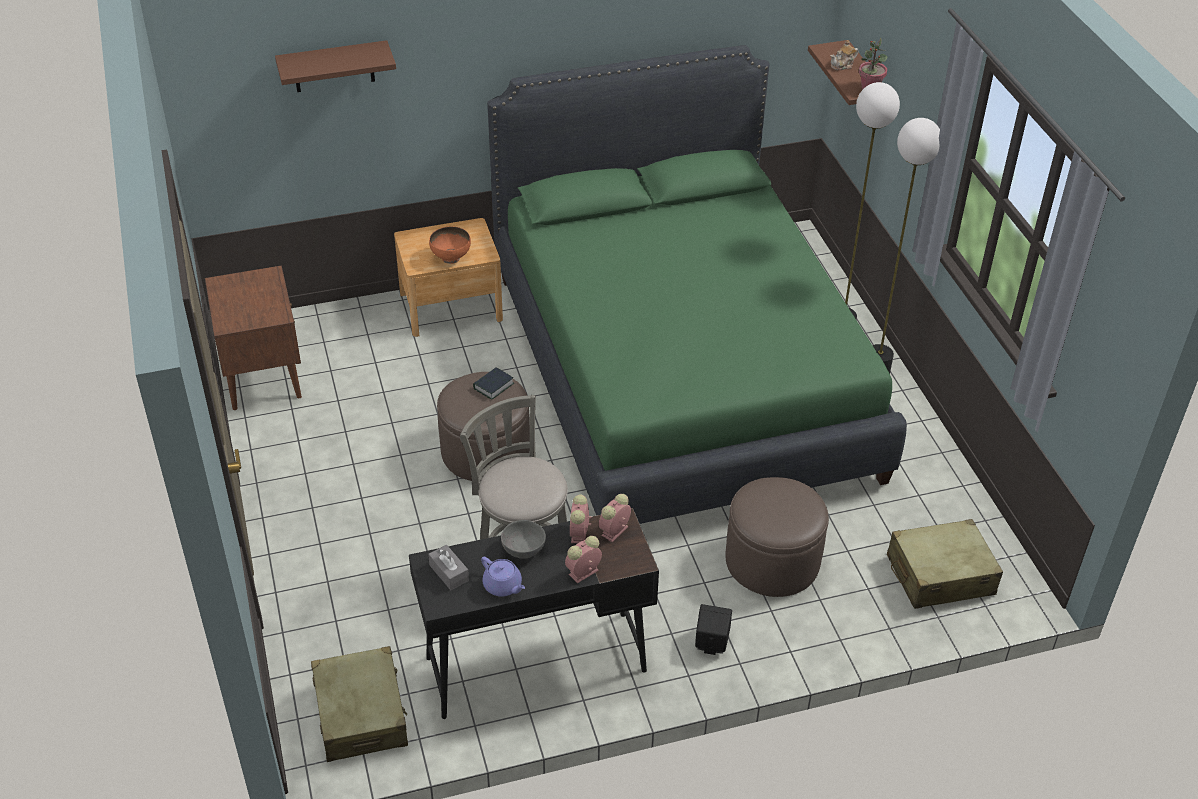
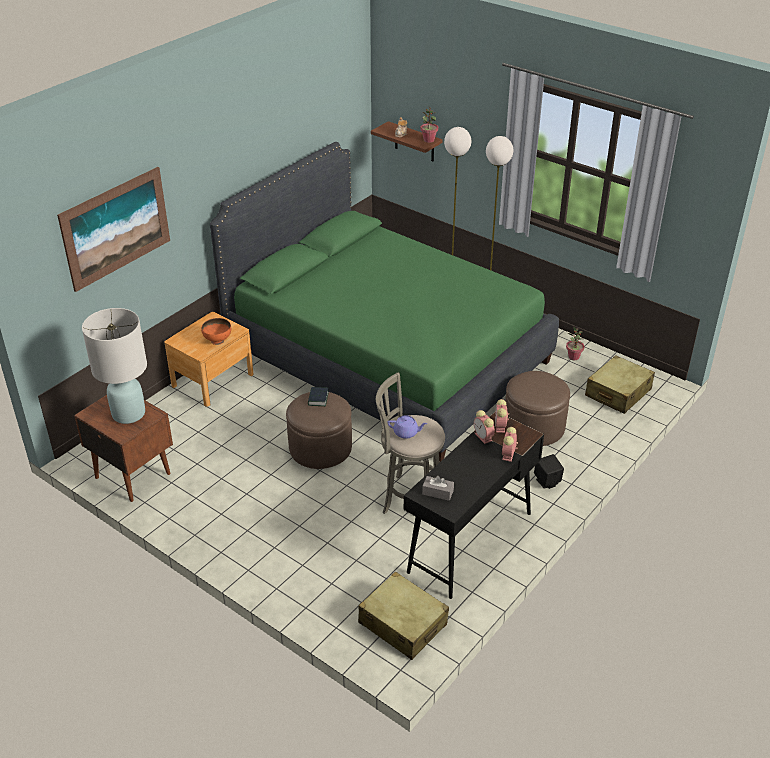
camera: 35 degrees left, 5 degrees down
(256, 302) = (128, 413): none -> white table lamp
(333, 67) = (116, 228): brown shelf -> picture
(503, 586) = (474, 483): purple teapot -> purple teapot (406, 433)
(522, 549) = (463, 460): grey bowl -> none
(931, 493) = (573, 357): none -> potted plant

